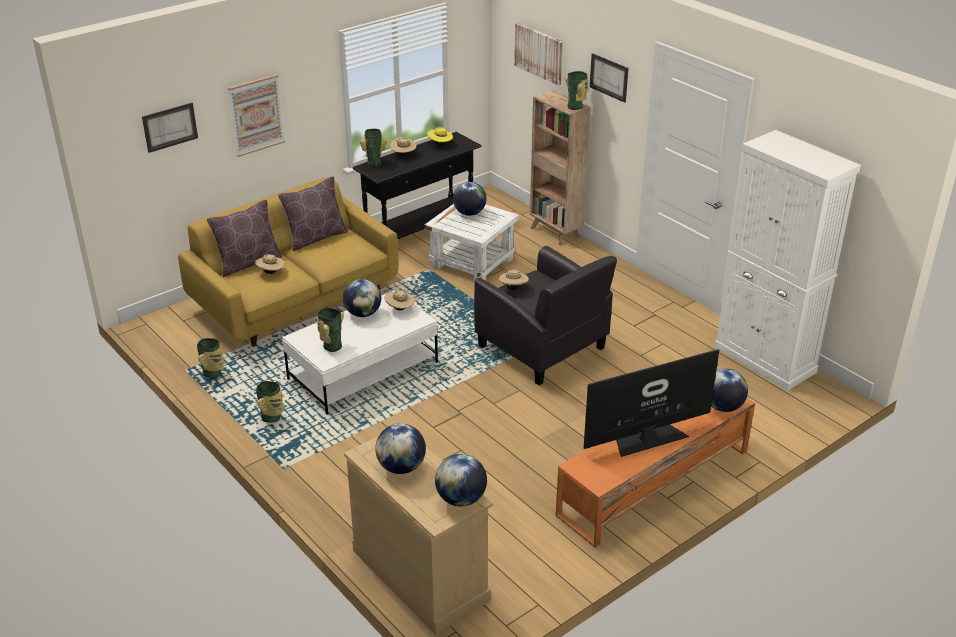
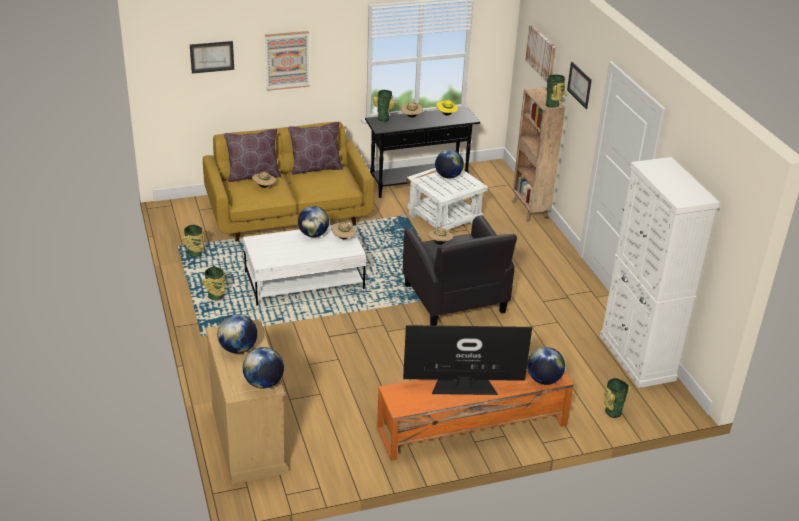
camera: 20 degrees right, 0 degrees up
(331, 346) = (273, 253): vase -> vase (612, 411)

